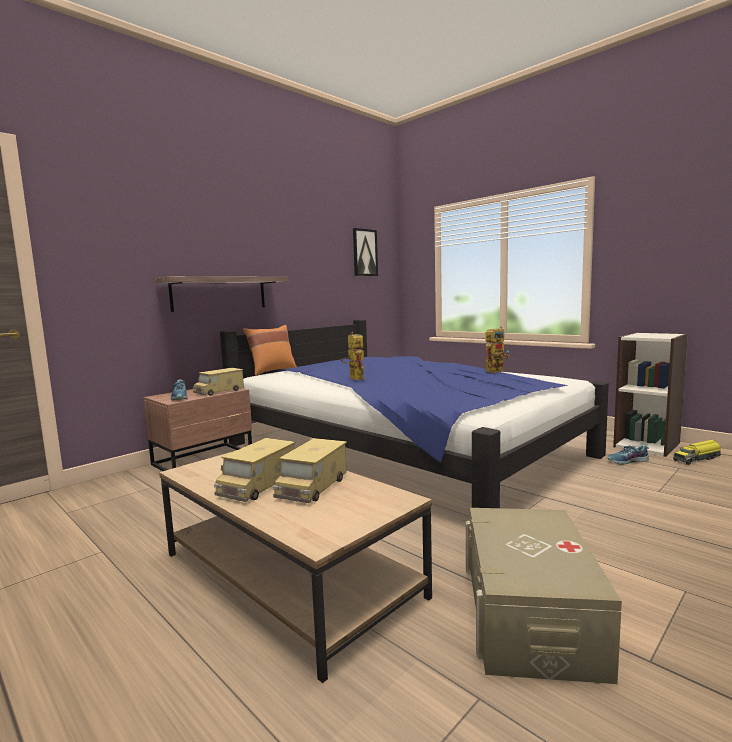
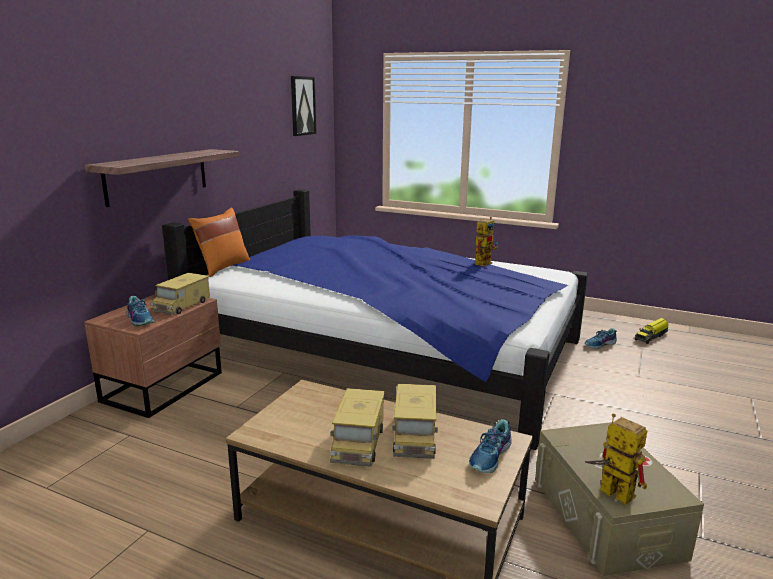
camera: 20 degrees left, 10 degrees up
(354, 378) = (346, 281): toy robot -> toy robot (608, 491)
(369, 510) = (491, 457): none -> shoe
(647, 444) = (606, 323): bookcase -> none

